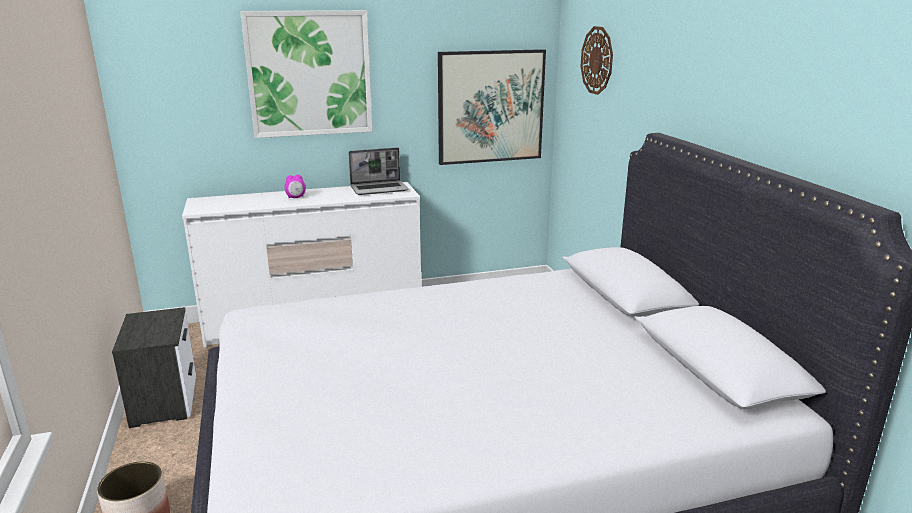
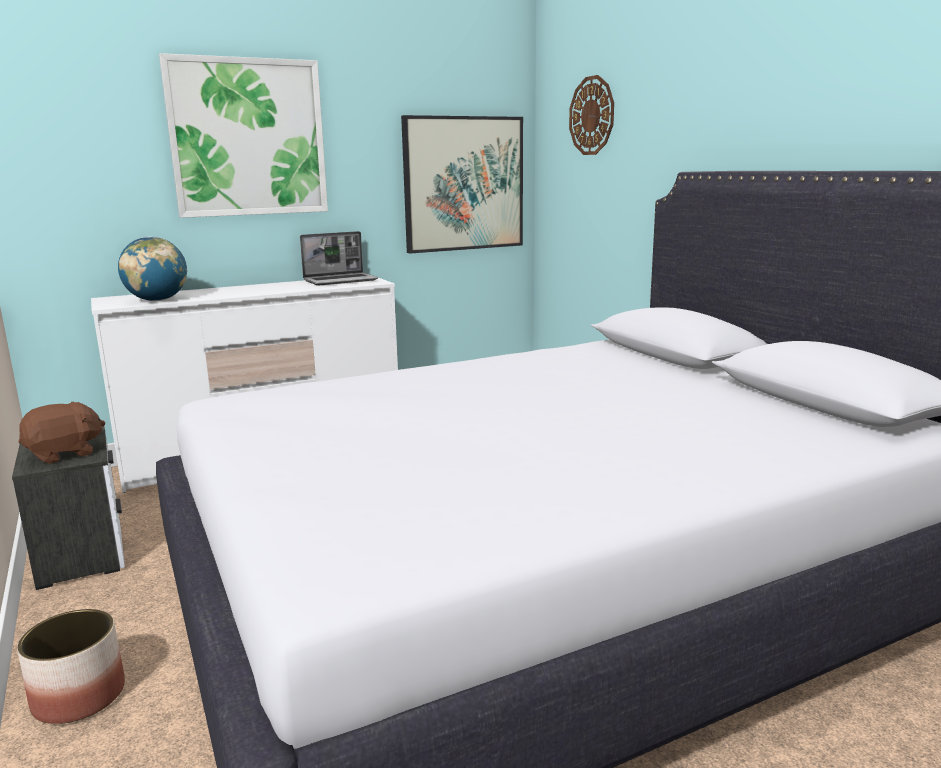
camera: 10 degrees left, 5 degrees down
(151, 333) = (65, 454): none -> brown plush toy
(232, 206) = (157, 300): none -> globe
(296, 197) = (238, 291): alarm clock -> none

